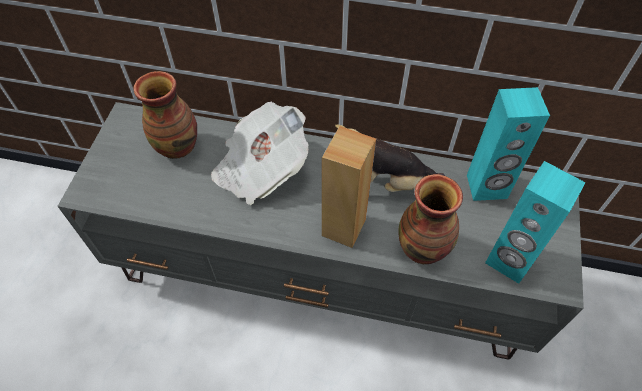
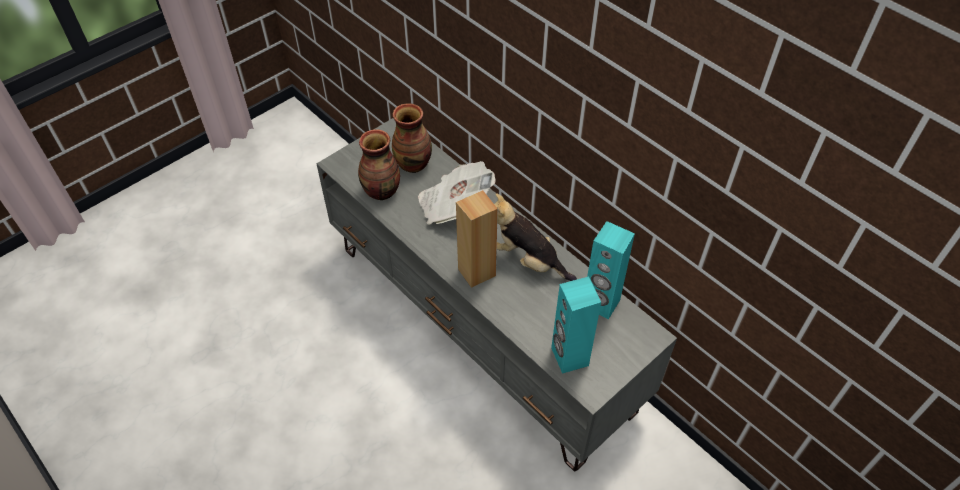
camera: 35 degrees right, 5 degrees down
(424, 248) = (518, 315): vase -> vase (382, 191)

